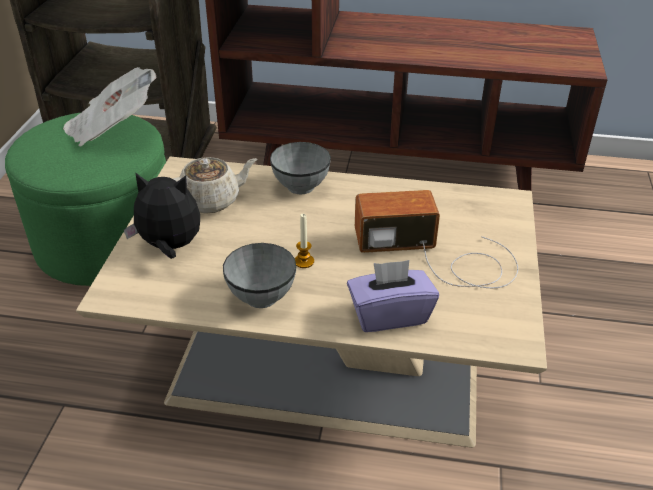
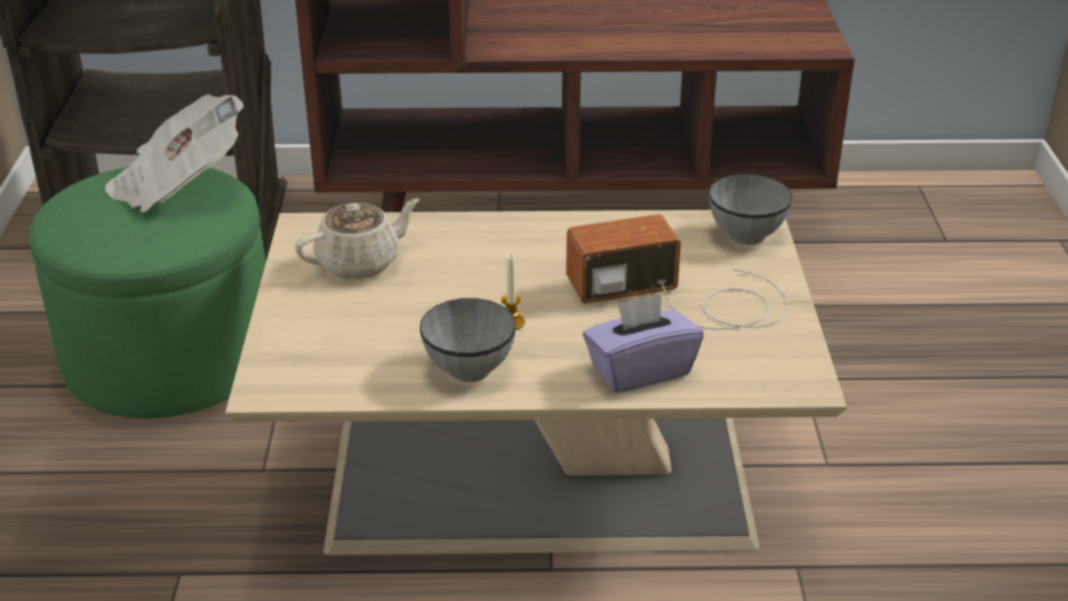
camera: 10 degrees left, 5 degrees down
(170, 247) = (324, 324): plush toy -> none
(301, 187) = (477, 233): grey bowl -> grey bowl (746, 235)

